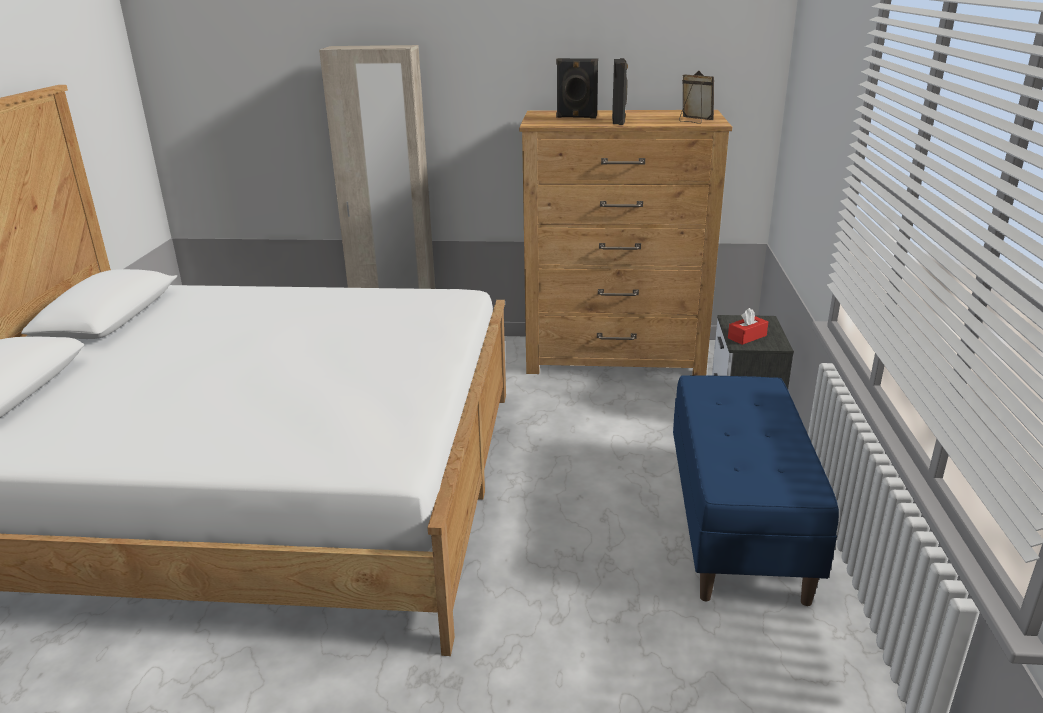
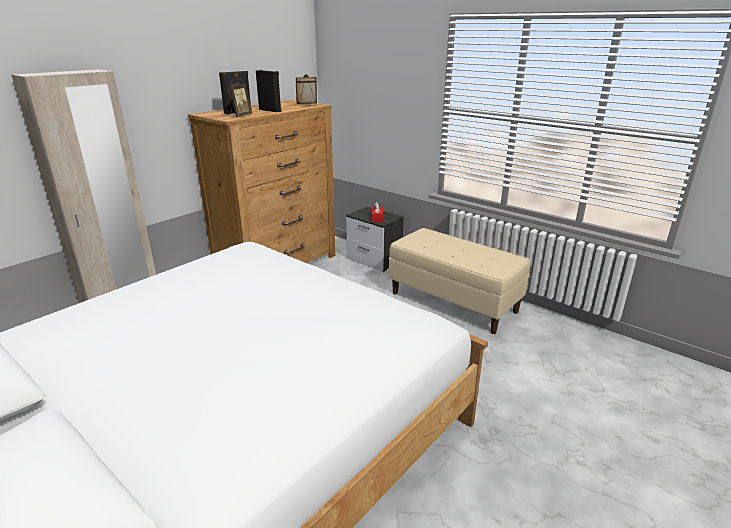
camera: 55 degrees left, 0 degrees up
(555, 123) = (240, 116): none -> picture frame
(738, 525) = (454, 302): blue bench -> beige bench

